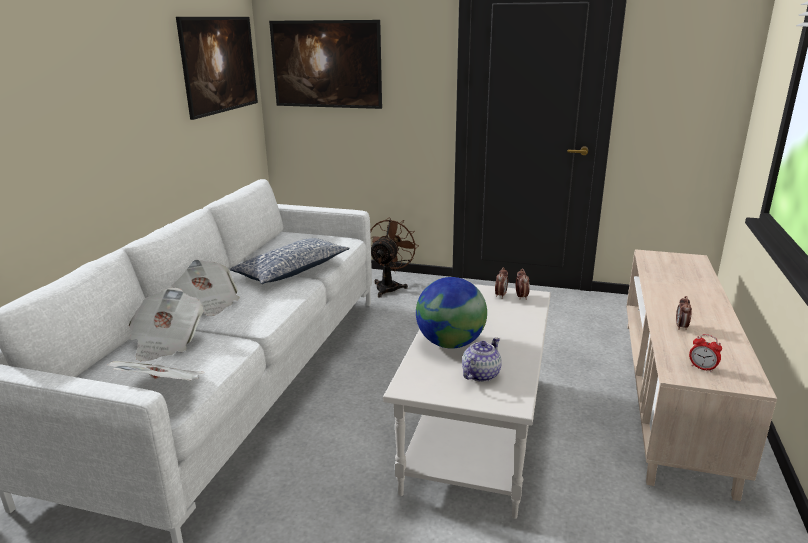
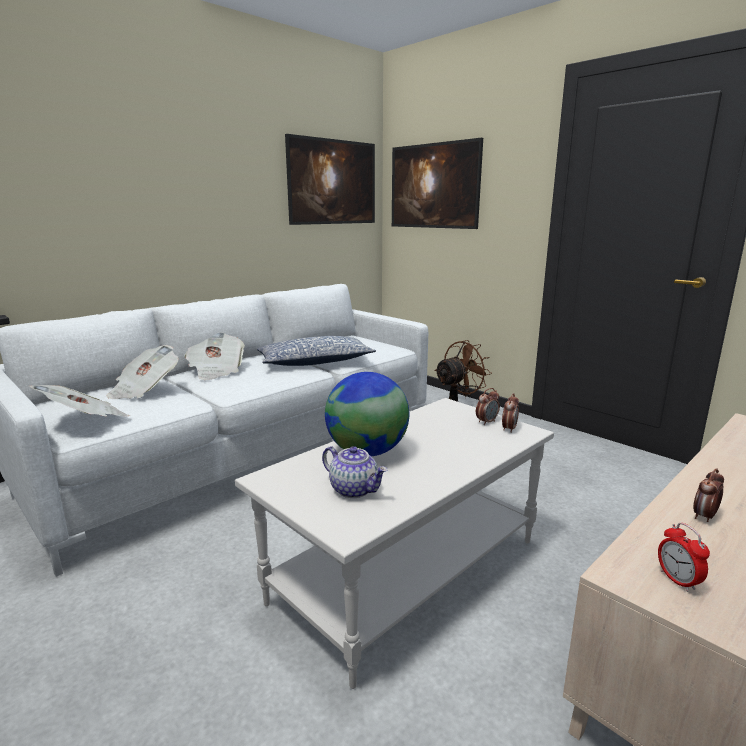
camera: 30 degrees right, 5 degrees down
(480, 374) = (354, 489): teapot -> teapot turned 60 degrees clockwise

